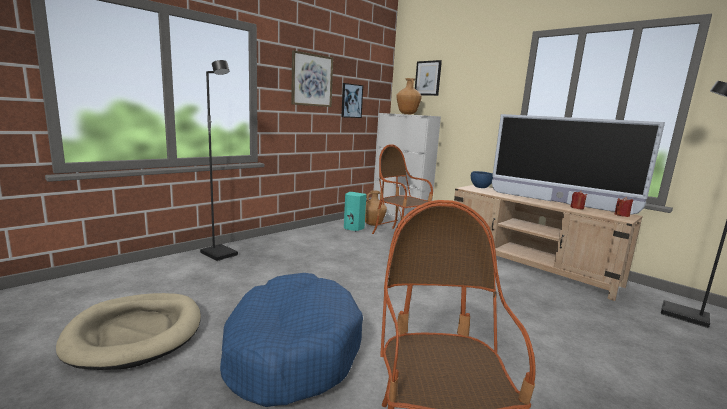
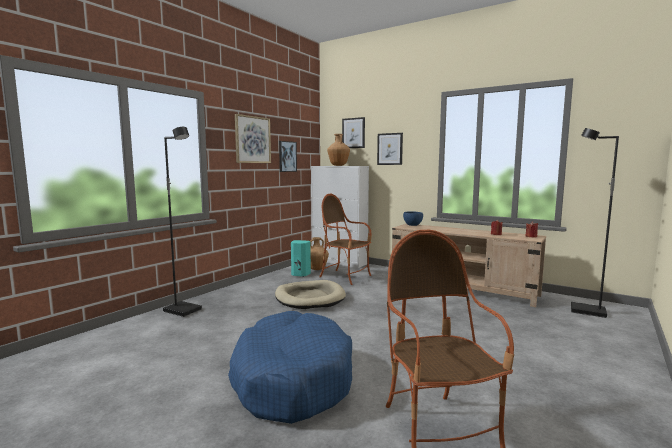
camera: 10 degrees left, 5 degrees down
(136, 333) = (139, 386): beige dog bed -> beige dog bed (310, 298)
(466, 98) = (390, 149): none -> picture
(558, 202) = (480, 231): television -> none

